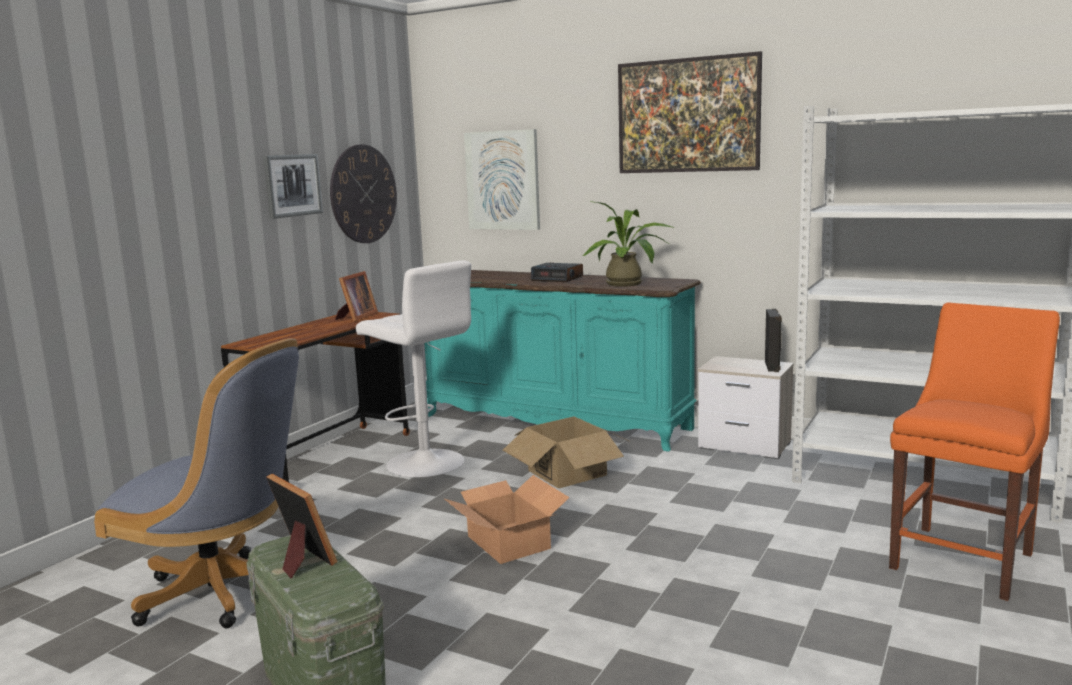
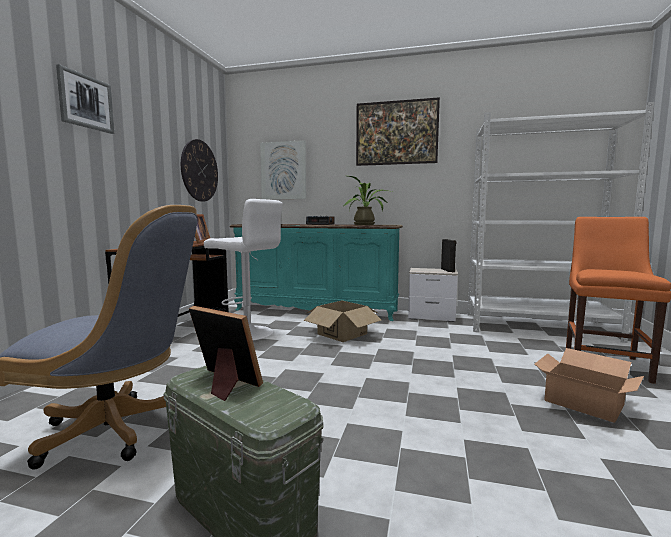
camera: 15 degrees left, 5 degrees down
(292, 185) = (157, 152): picture -> picture (85, 102)
(509, 542) = (332, 374): cardboard box -> cardboard box (583, 402)

